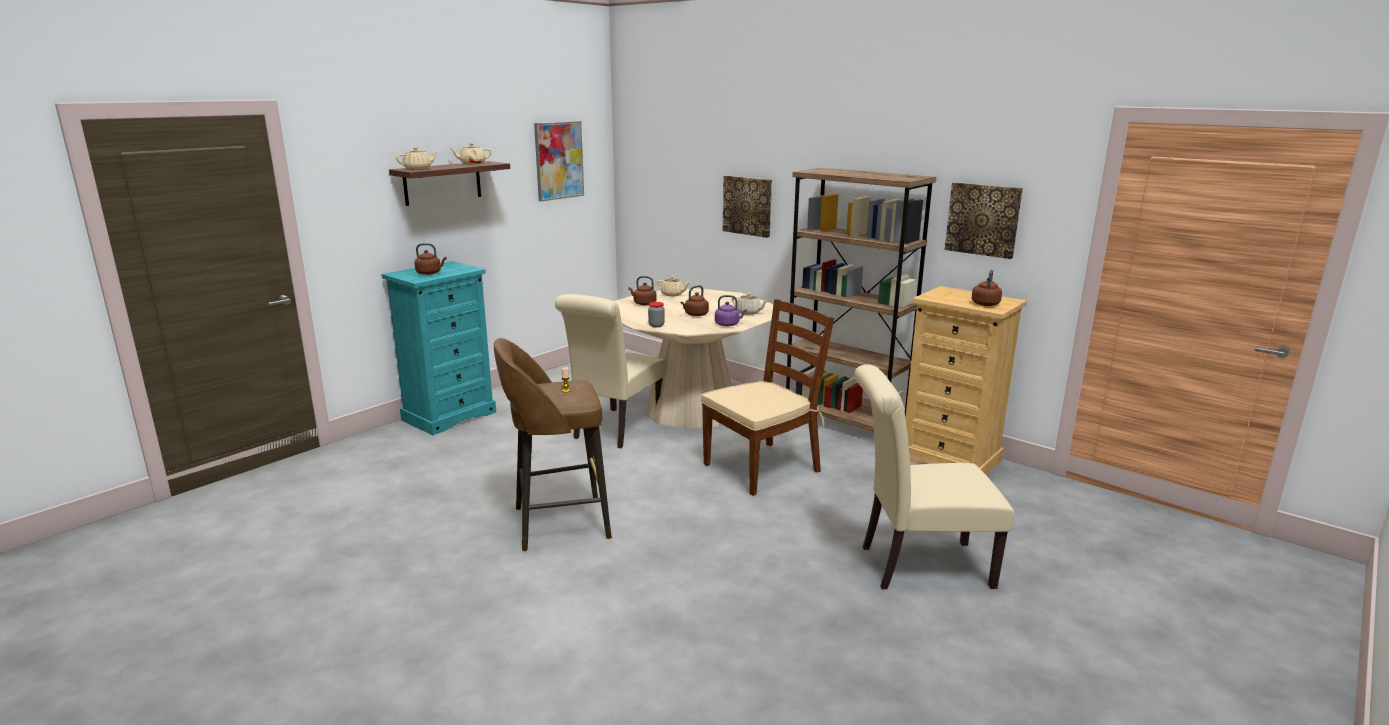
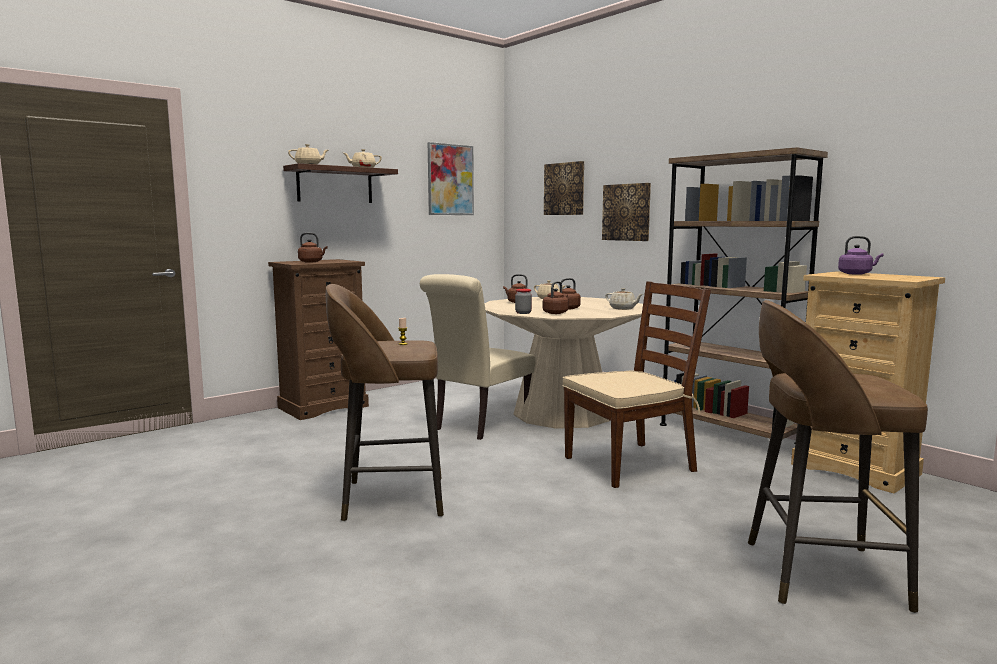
camera: 10 degrees right, 10 degrees down
(449, 416) = (323, 407): turquoise dresser -> brown dresser
(728, 324) = (598, 314): purple kettle -> purple kettle (856, 274)
(917, 566) = (818, 574): beige chair -> brown stool
(983, 219) = (885, 192): picture -> picture (564, 189)
(985, 303) = (893, 277): brown kettle -> brown kettle (556, 313)

